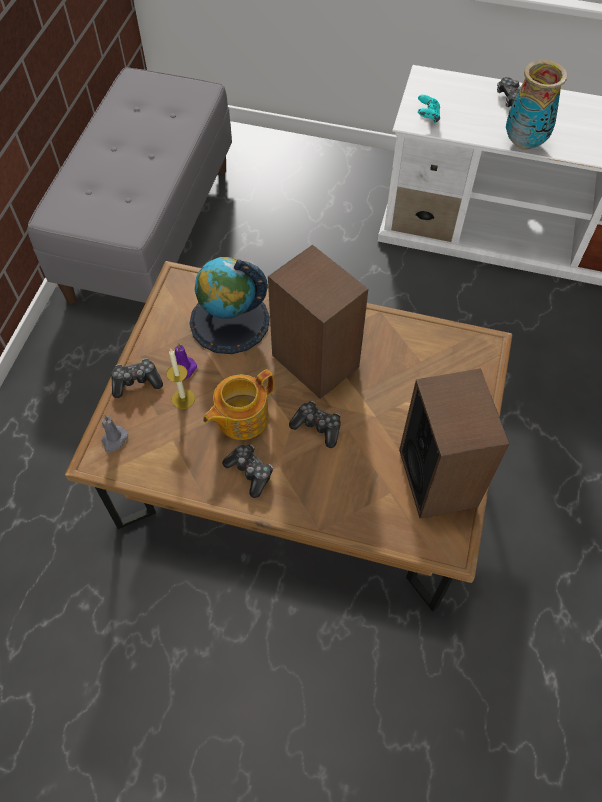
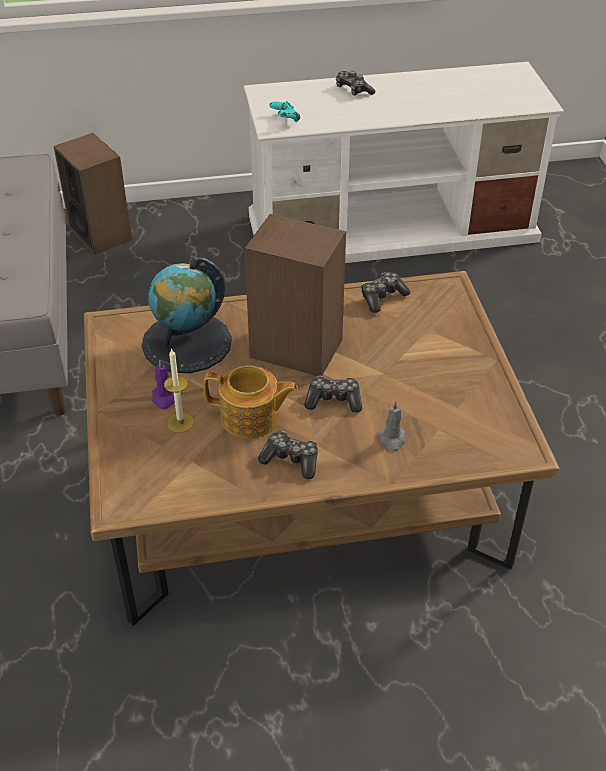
camera: 25 degrees left, 15 degrees down
(114, 440) = (127, 483): grey candle -> grey candle (392, 439)
(136, 382) = (120, 424): game controller -> game controller (382, 297)
(241, 417) = (251, 418): teapot -> teapot turned 105 degrees counterclockwise
(438, 477) = (474, 401): speaker -> speaker (100, 233)
(524, 142) = (386, 118): vase -> none

